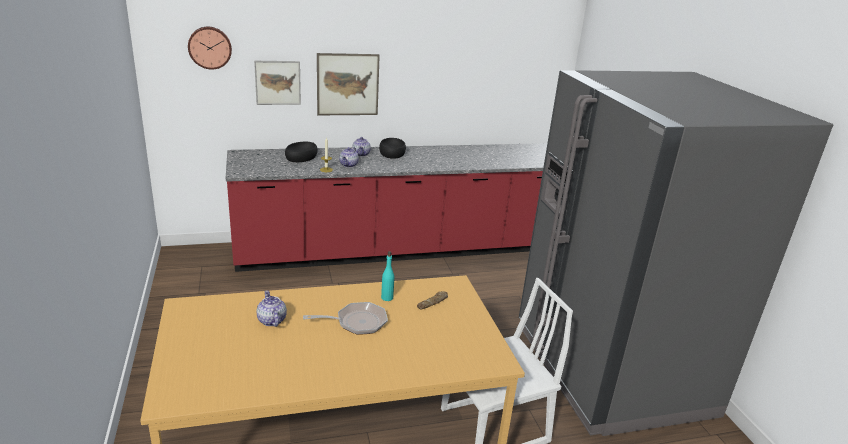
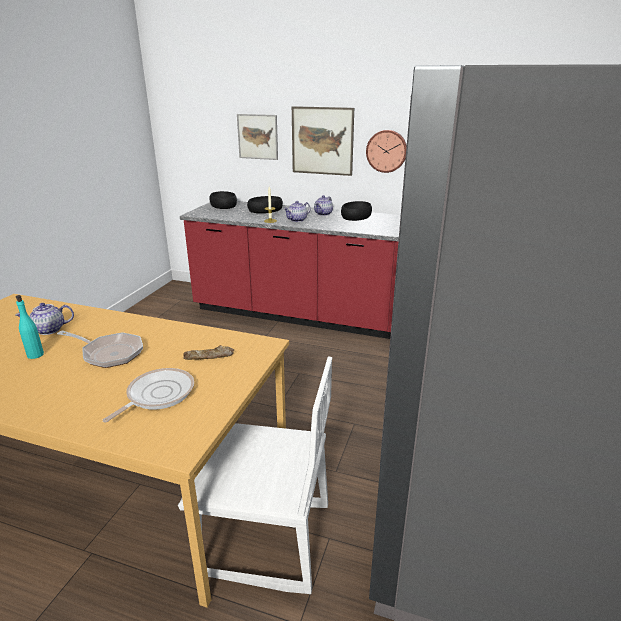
camera: 35 degrees right, 0 degrees up
(210, 47) = (202, 101): wall clock -> wall clock (386, 151)
(249, 157) = (223, 205): none -> black bowl
(271, 320) = (49, 330): teapot -> teapot turned 120 degrees counterclockwise
(387, 297) = (173, 339): turquoise bottle -> turquoise bottle (35, 355)
(439, 338) = (157, 395): none -> frying pan

